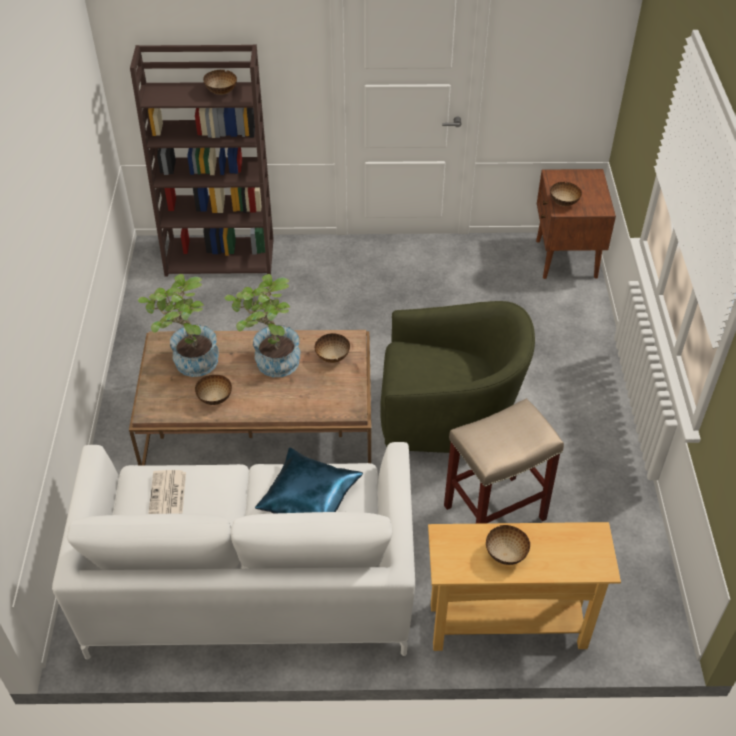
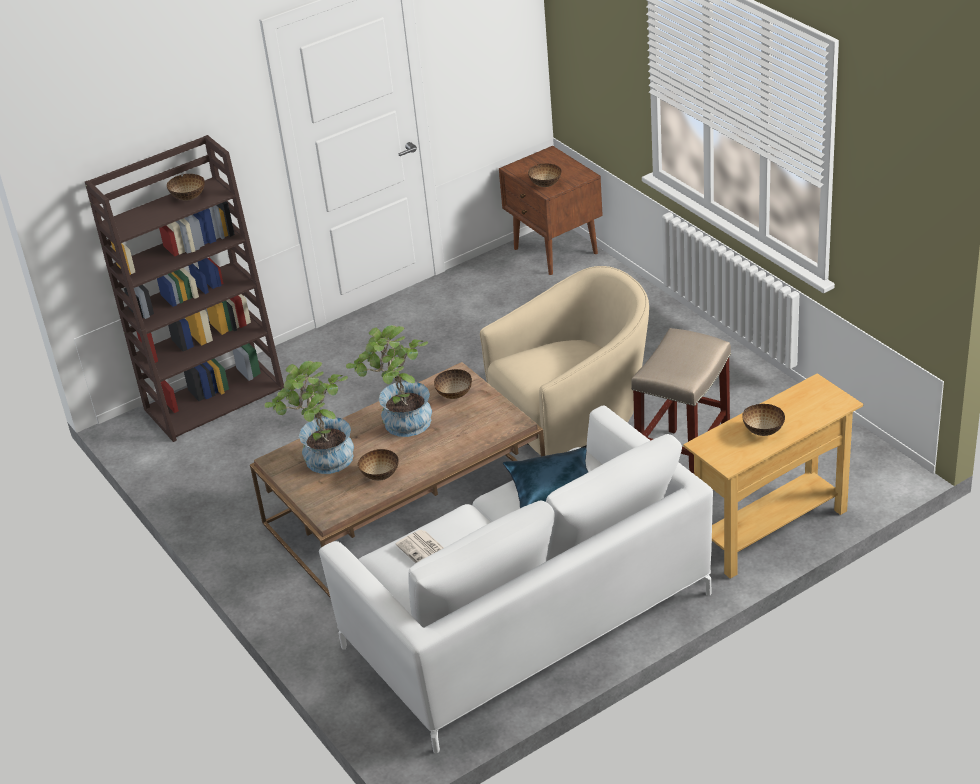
camera: 30 degrees left, 10 degrees down
(447, 418) = (573, 417): green armchair -> beige armchair

